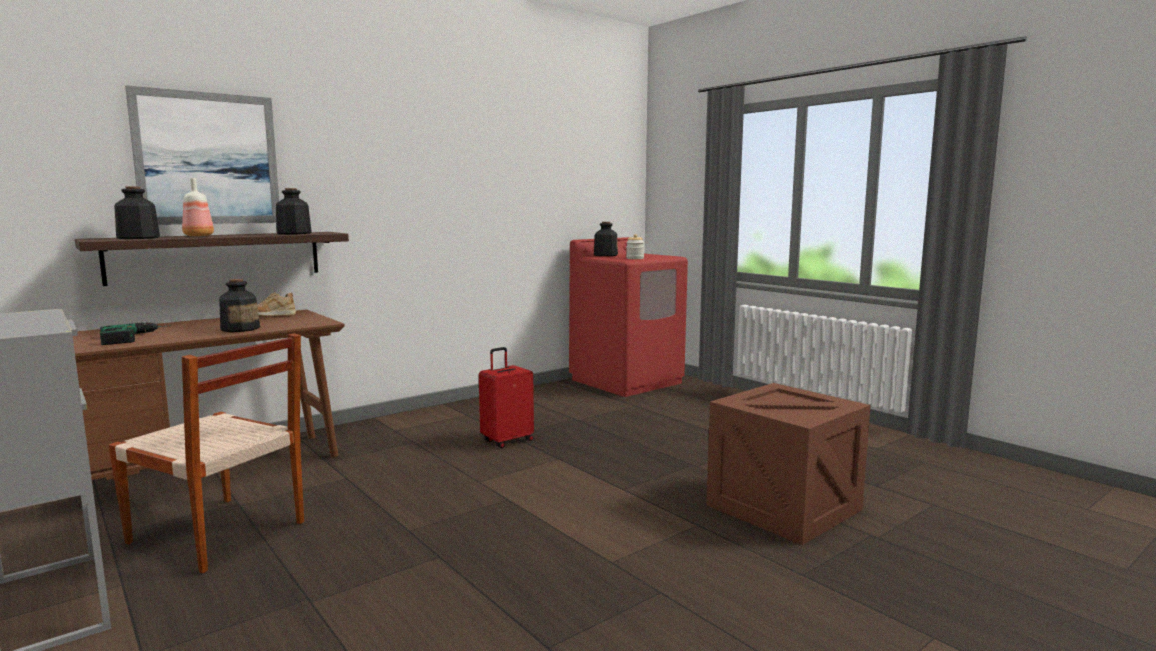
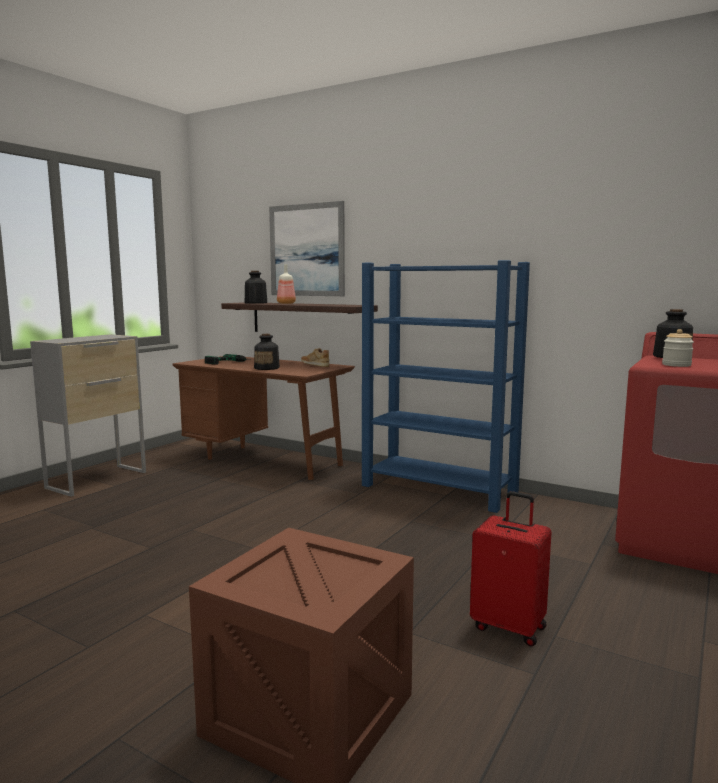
camera: 70 degrees right, 0 degrees up
(220, 535) = (175, 486): chair -> none
(293, 233) = (335, 305): bottle -> none
(448, 414) = (439, 489): none -> blue bookcase
(507, 440) = (395, 523): red suitcase -> red suitcase (509, 627)

